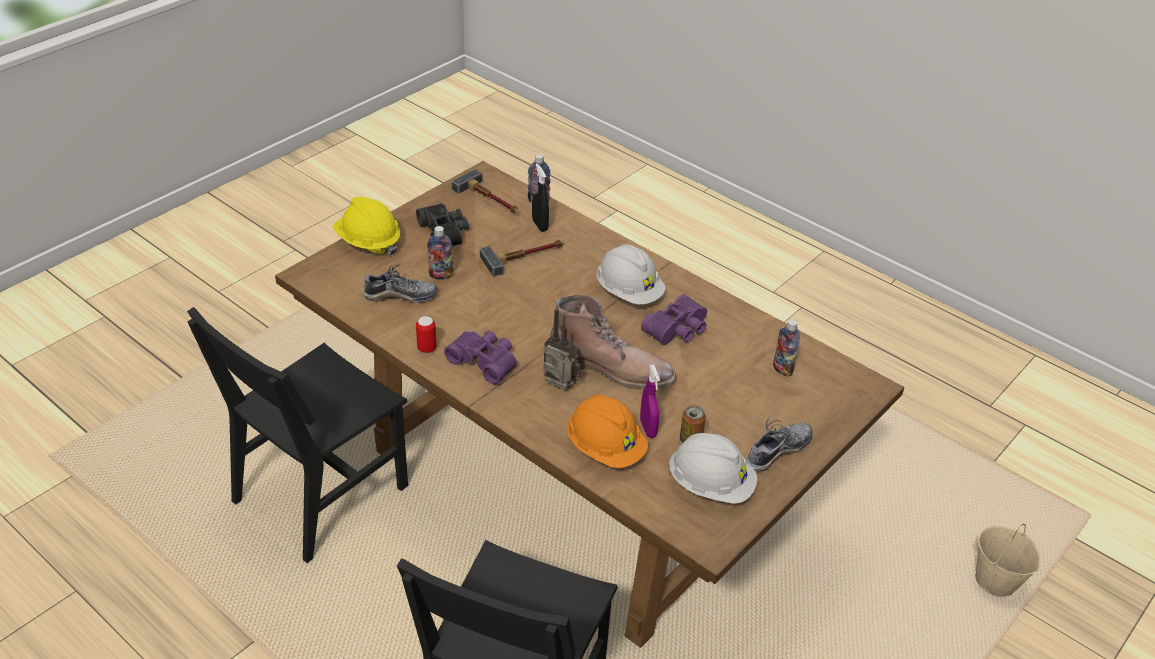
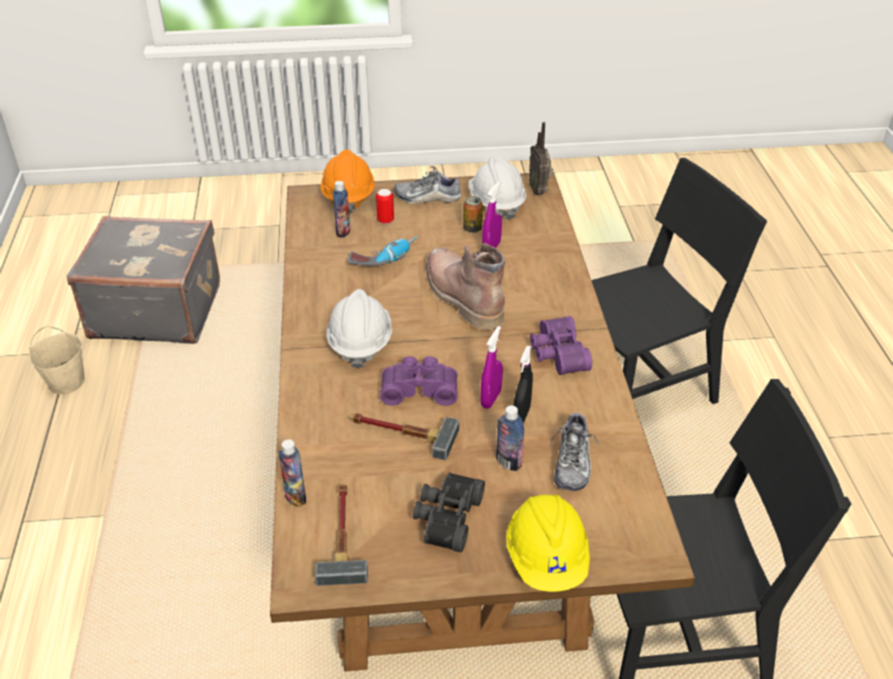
camera: 135 degrees left, 0 degrees up
(400, 295) = (572, 462): shoe -> shoe turned 120 degrees counterclockwise
(427, 348) = (597, 392): can -> can (385, 220)
(495, 305) = (491, 399): none -> purple spray bottle
(540, 225) = (338, 462): black spray bottle -> black spray bottle (521, 415)
(559, 389) = (521, 303): radio -> radio (539, 191)
(605, 448) = (537, 252): orange hard hat -> orange hard hat (348, 196)
(678, 330) = (370, 293): purple binoculars -> purple binoculars (419, 388)
(714, 365) = (384, 258): none -> power drill
(996, 582) = (268, 279): beige bucket -> beige bucket (67, 382)
(1009, 480) = (156, 310): none -> grey suitcase

